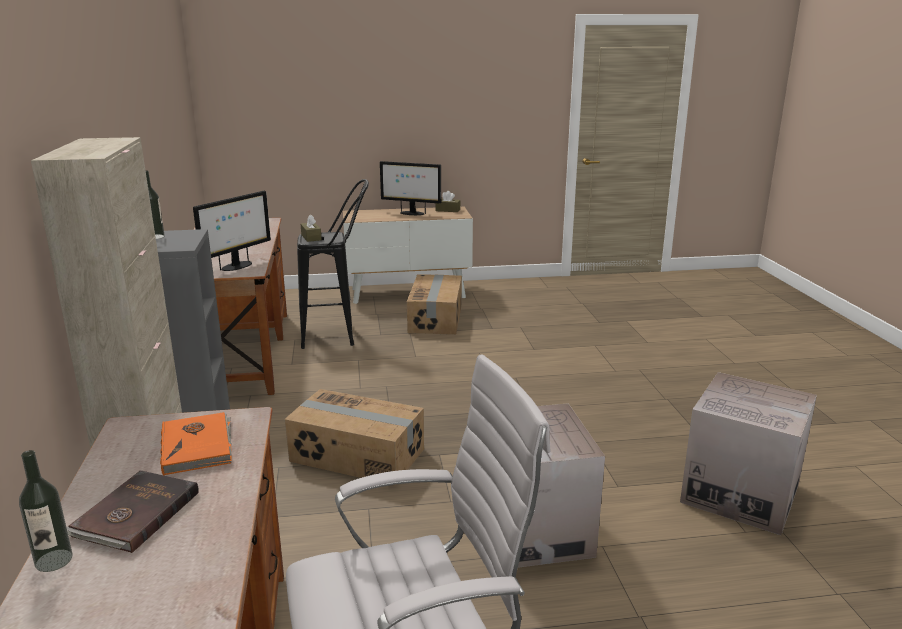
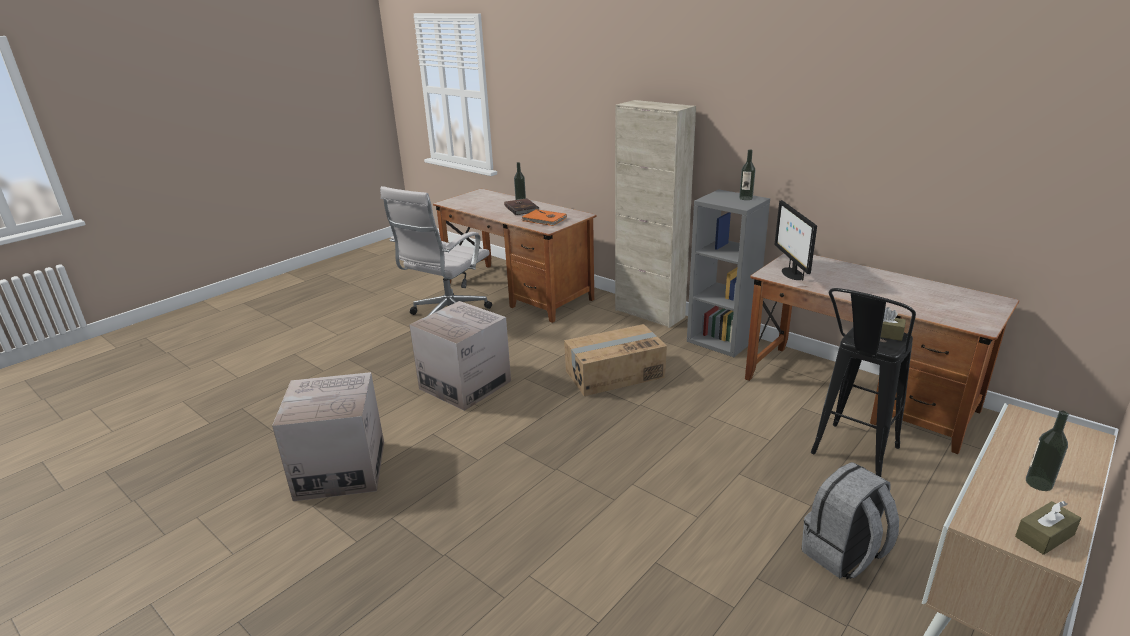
camera: 140 degrees right, 5 degrees up
(411, 213) = (1038, 483): monitor -> bottle
(436, 318) = (844, 555): cardboard box -> grey backpack

